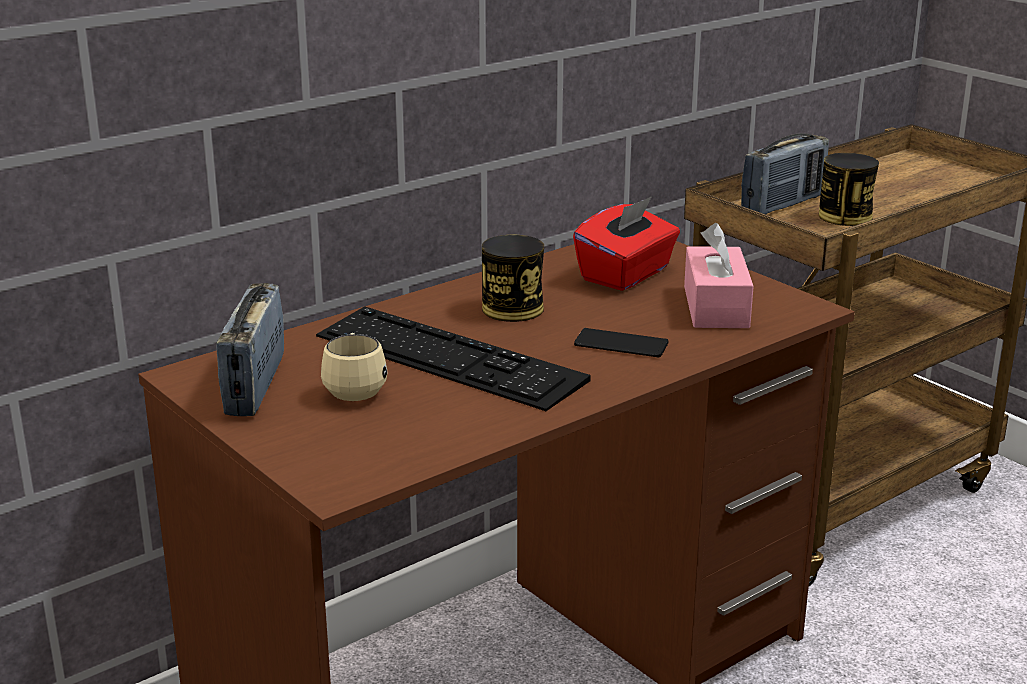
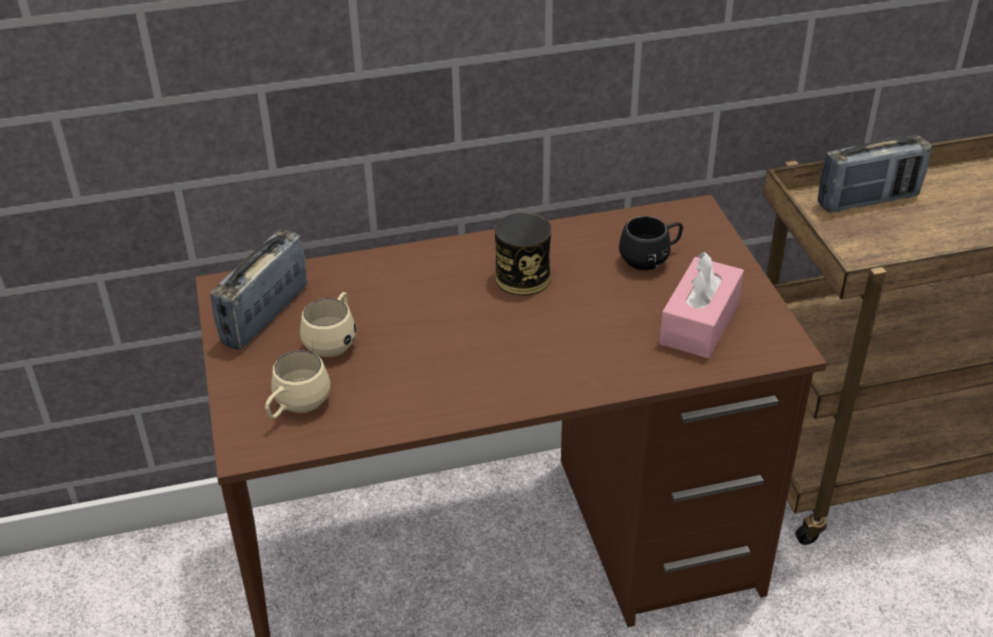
camera: 25 degrees right, 15 degrees up
(362, 446) = (296, 408): none -> beige mug
(448, 358) = (429, 324): keyboard -> none
(621, 344) = (581, 348): phone -> none
(626, 274) = (651, 259): red tissue box -> black mug
(845, 216) = (918, 231): can -> none

